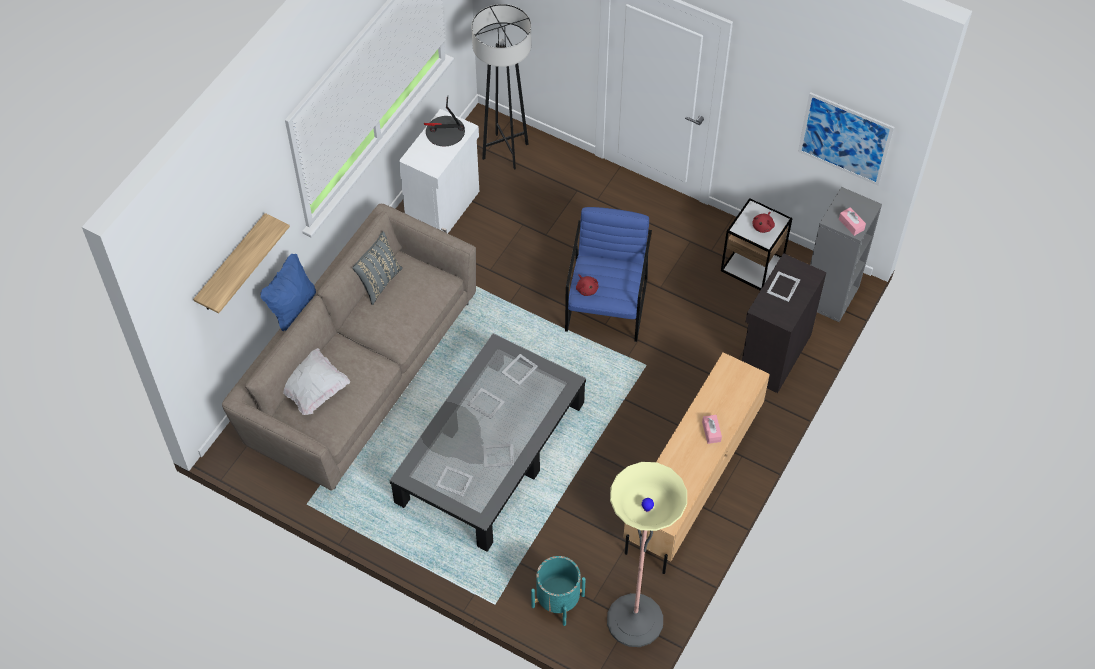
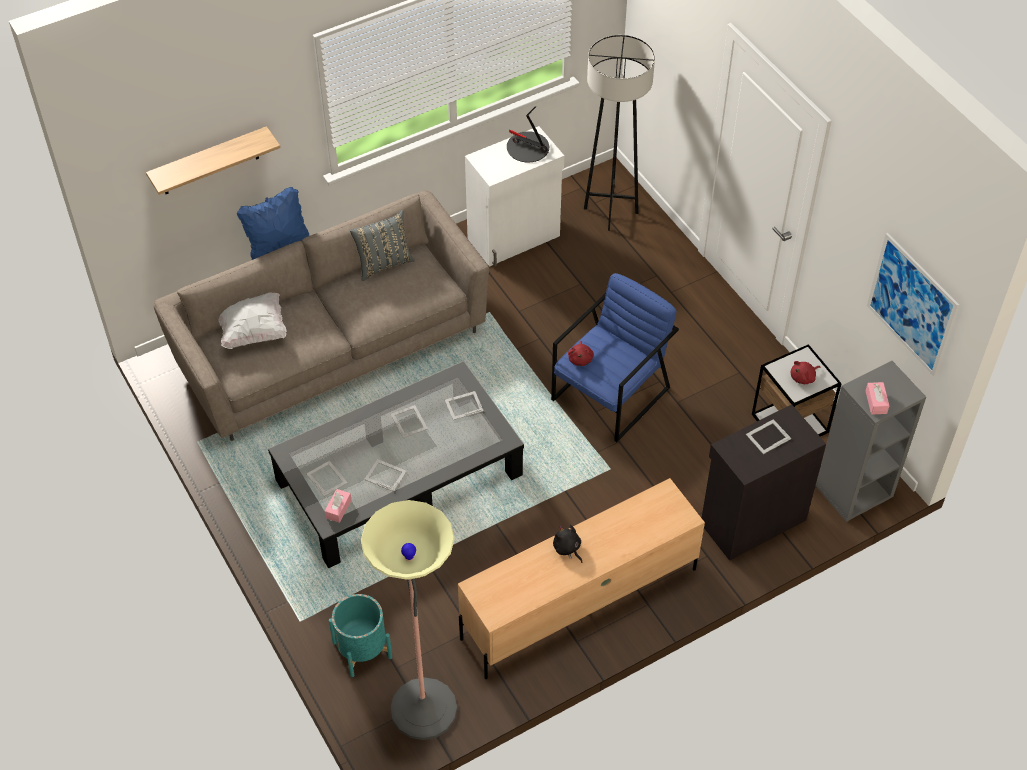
camera: 30 degrees right, 5 degrees down
(686, 444) = (567, 549): none -> black plush toy
(711, 431) = (601, 549): pink tissue box -> pink tissue box (338, 509)

